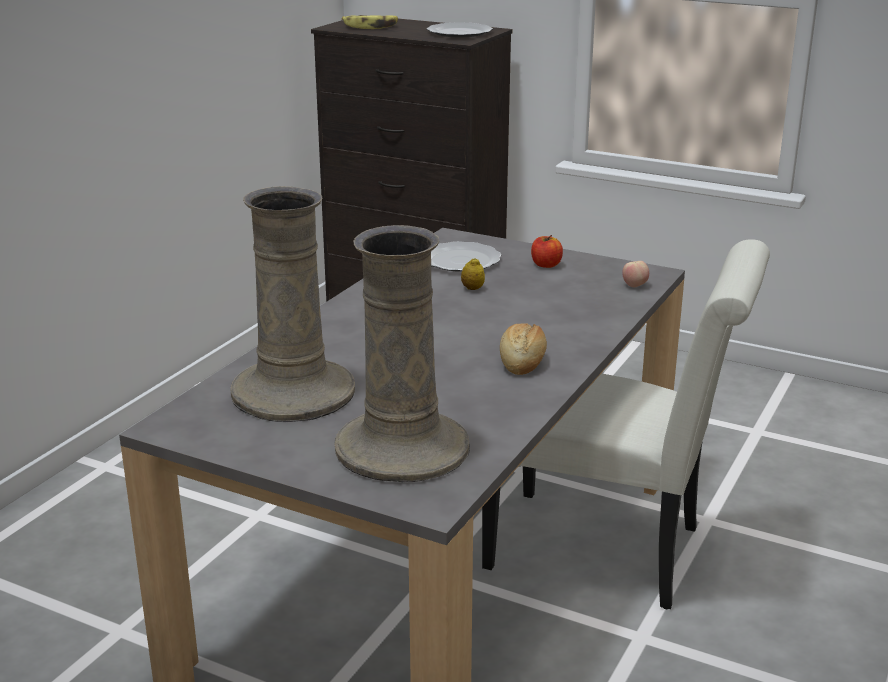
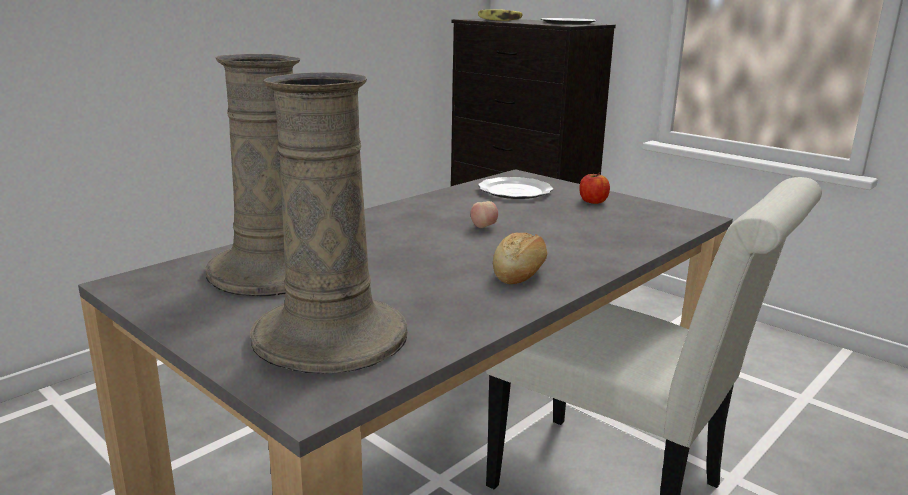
camera: 15 degrees right, 5 degrees down
(472, 288) = (511, 211): lemon -> none
(635, 286) = (674, 225): apple -> apple (483, 227)

